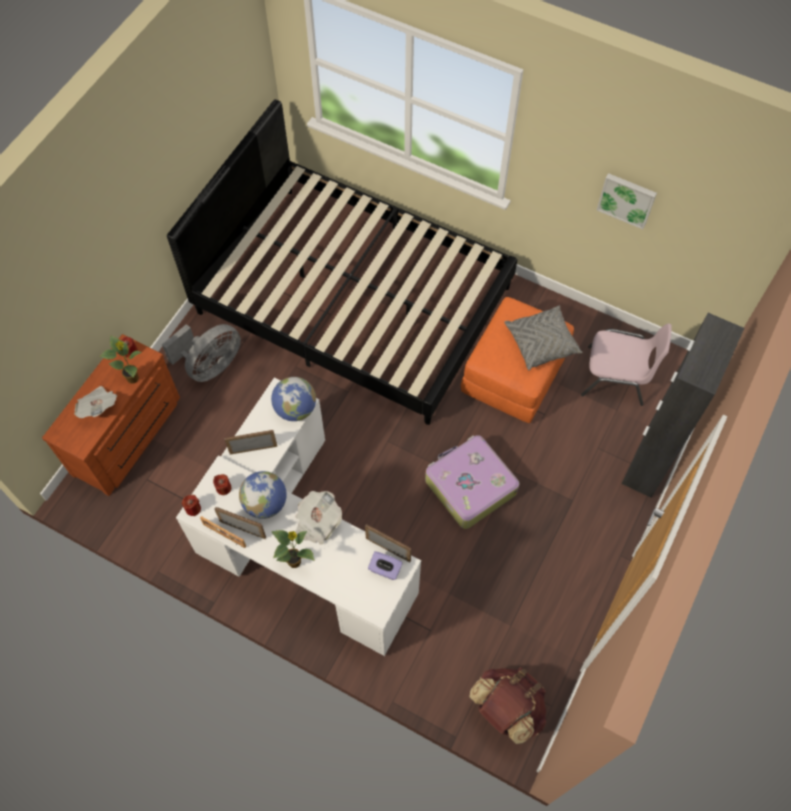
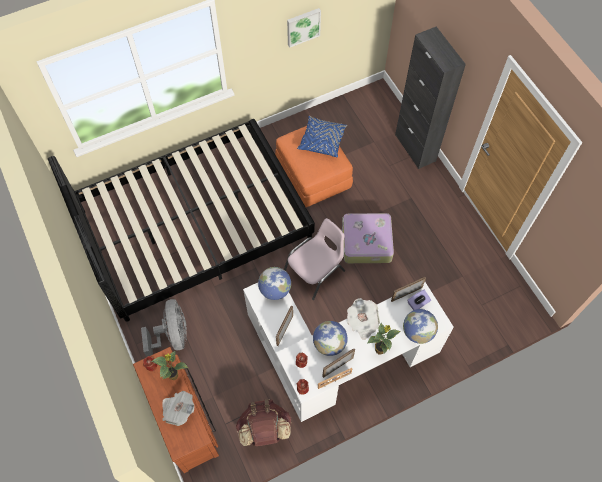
camera: 55 degrees left, 0 degrees up
(347, 591) = (418, 332): none -> globe
(507, 709) = (508, 308): brown backpack -> brown backpack (264, 430)
(541, 342) = (322, 141): grey pillow -> blue pillow
(616, 377) = (354, 128): pink chair -> pink chair (315, 270)

